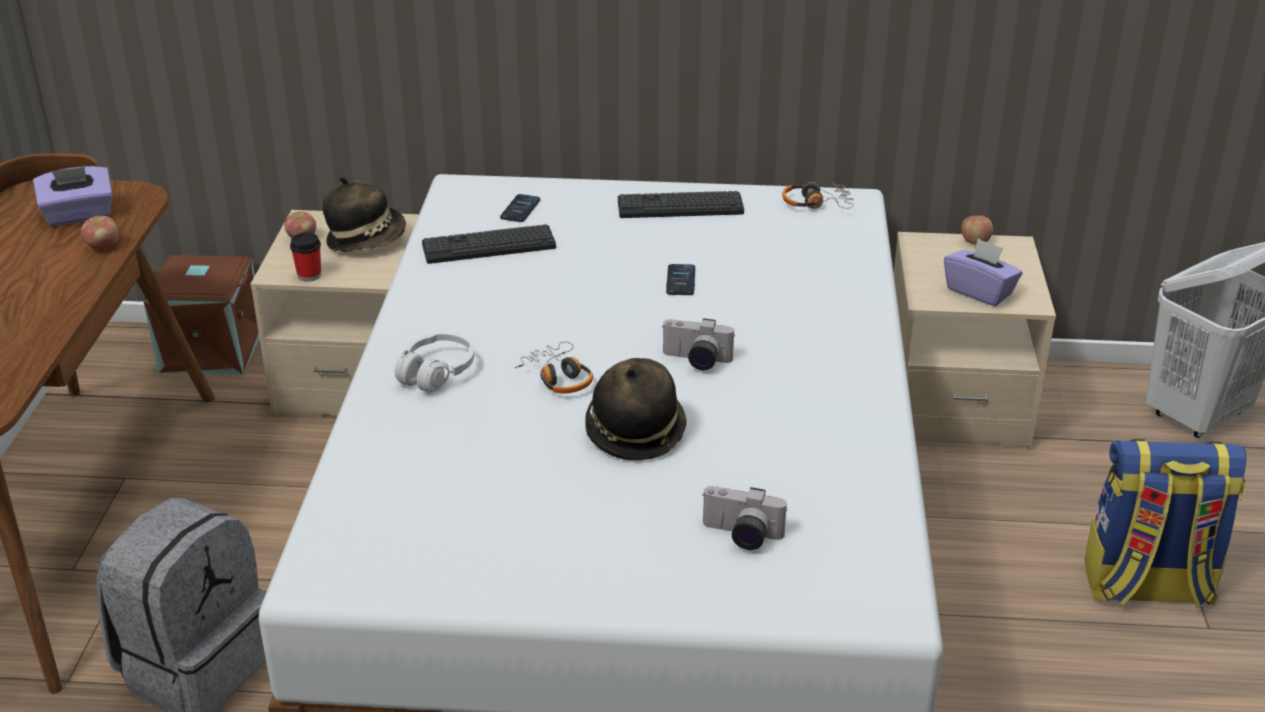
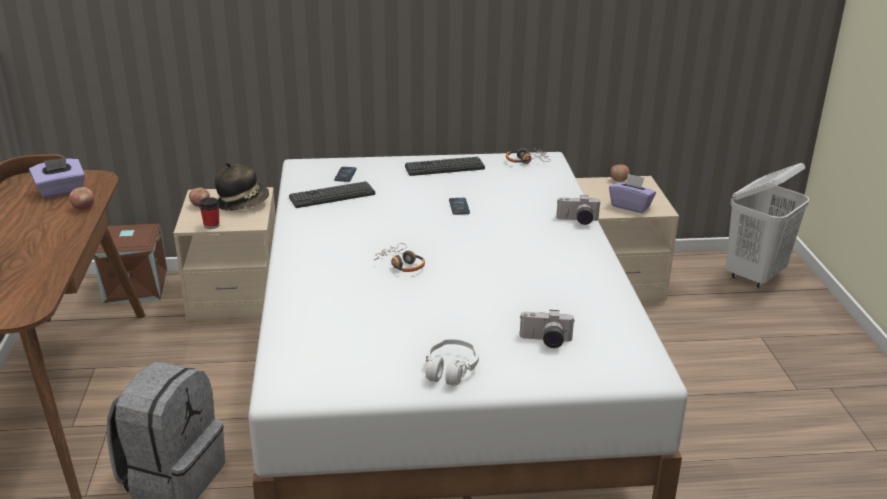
camera: 10 degrees left, 5 degrees down
(436, 373) = (322, 267): white headphones -> white headphones (450, 370)
(635, 431) = (460, 290): hat -> none
(695, 361) = (484, 249): camera -> camera (577, 221)
(1146, 587) = (755, 370): backpack -> none

